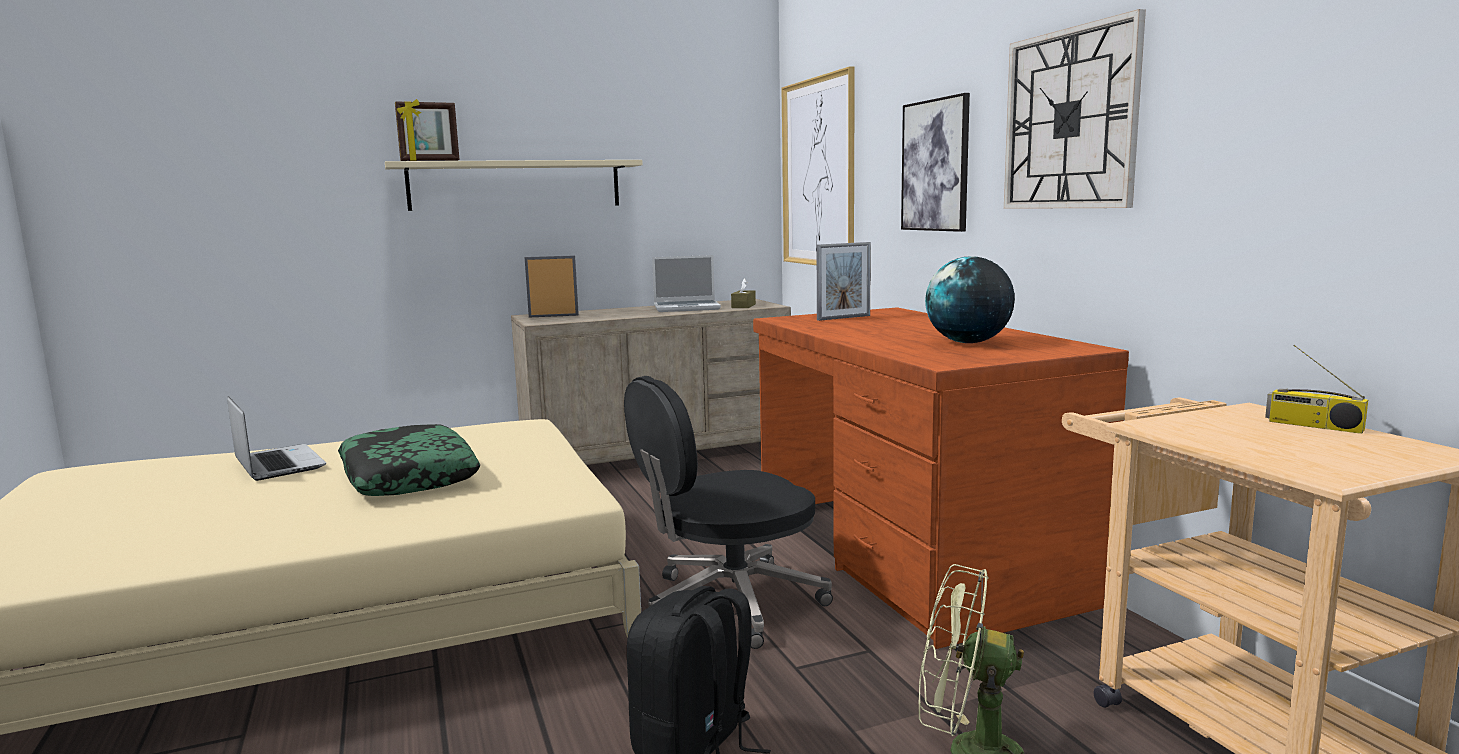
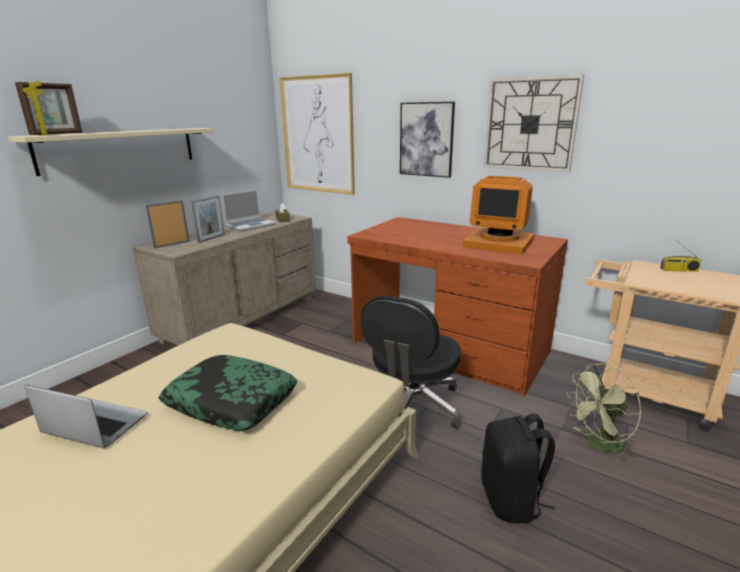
camera: 35 degrees left, 10 degrees up
(843, 318) = (395, 229): picture frame -> picture frame (211, 238)
(968, 342) = (499, 242): globe -> monitor

